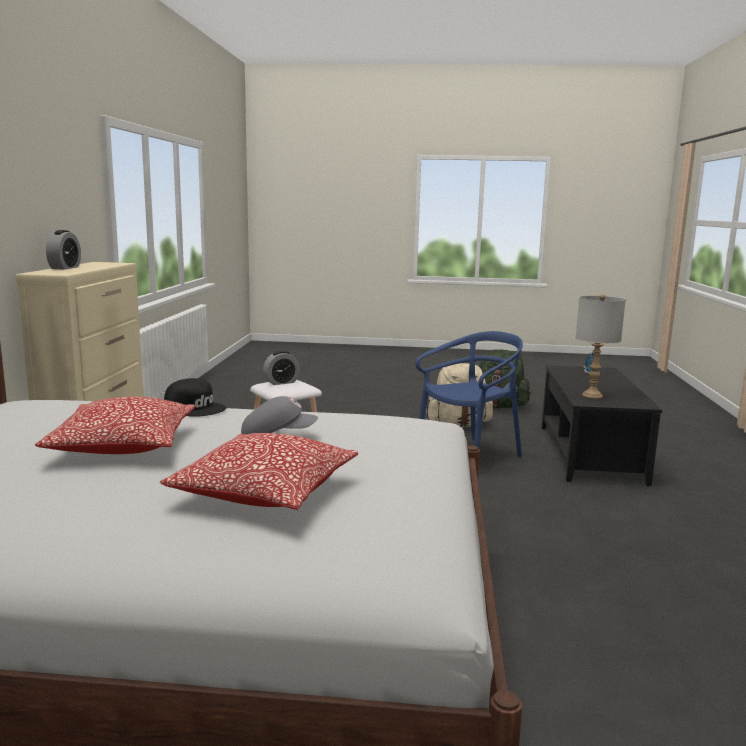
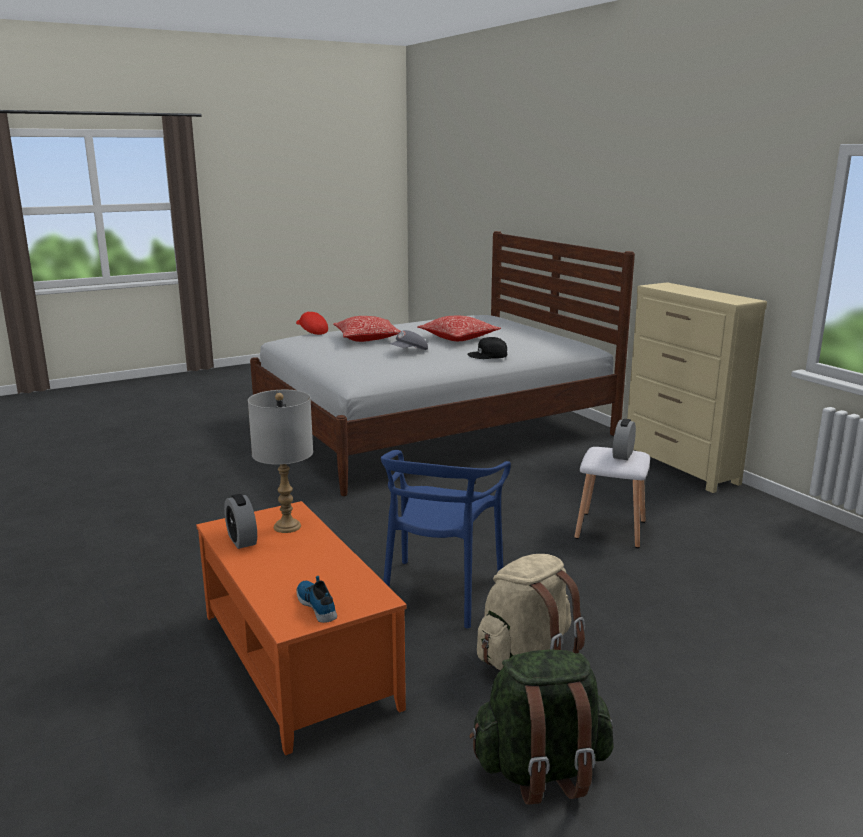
camera: 145 degrees right, 5 degrees up
(65, 268) = (699, 290): alarm clock -> alarm clock (242, 540)
(324, 579) = (311, 332): none -> red cap
(588, 453) = (299, 659): black coffee table -> orange coffee table

